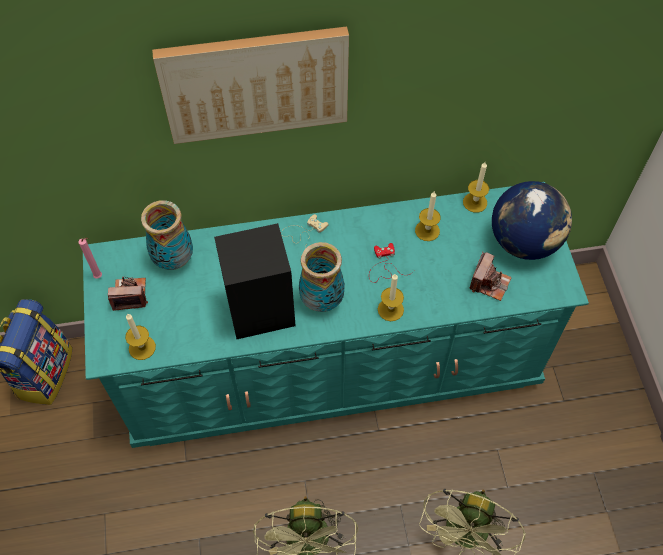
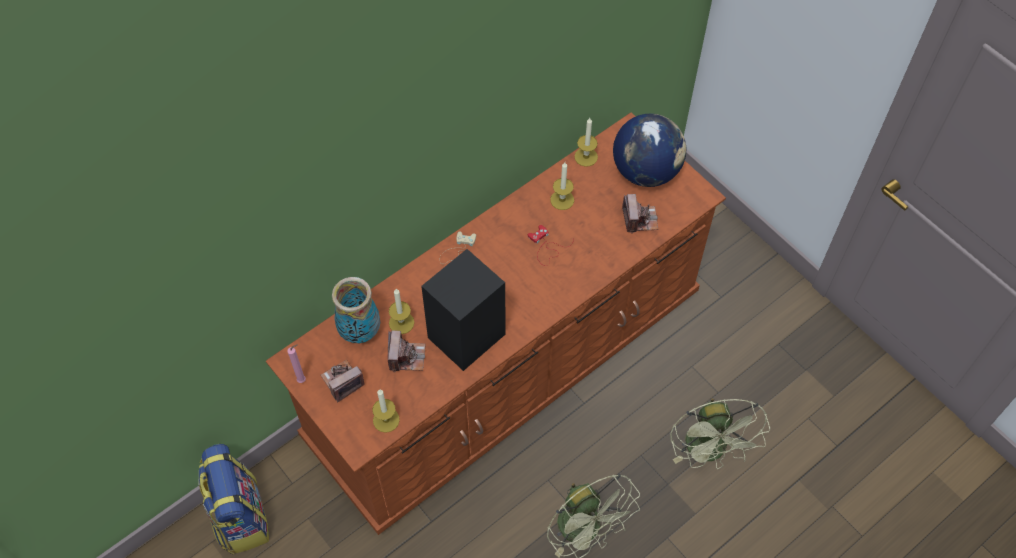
camera: 30 degrees left, 0 degrees up
(197, 301) = (406, 357): none -> camera
(255, 83) = (402, 137): picture -> none
(321, 300) = (513, 301): vase -> none
(331, 363) = (506, 367): turquoise dresser -> brown dresser
(390, 309) = (574, 281): candle -> candle (401, 322)

